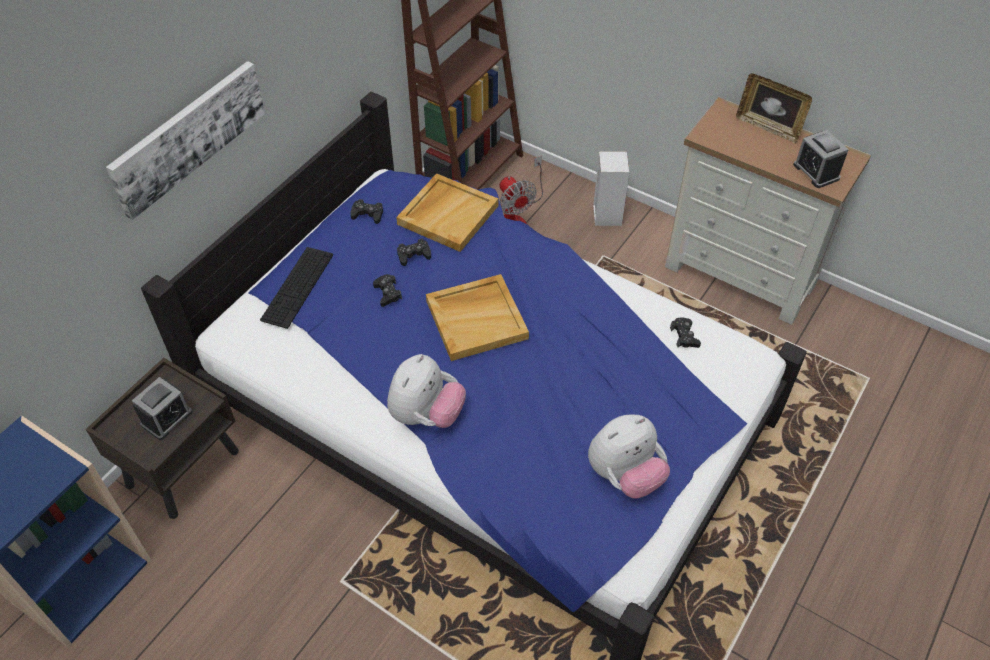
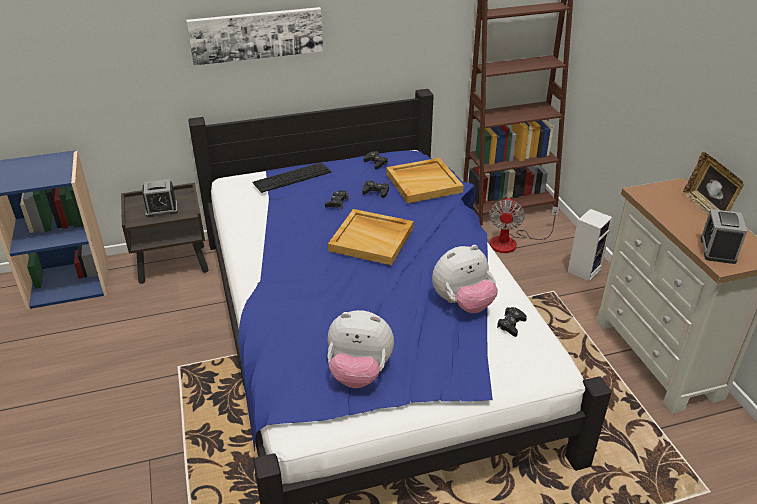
camera: 40 degrees right, 15 degrees down
(426, 414) = (279, 270): plush toy -> plush toy (463, 303)

